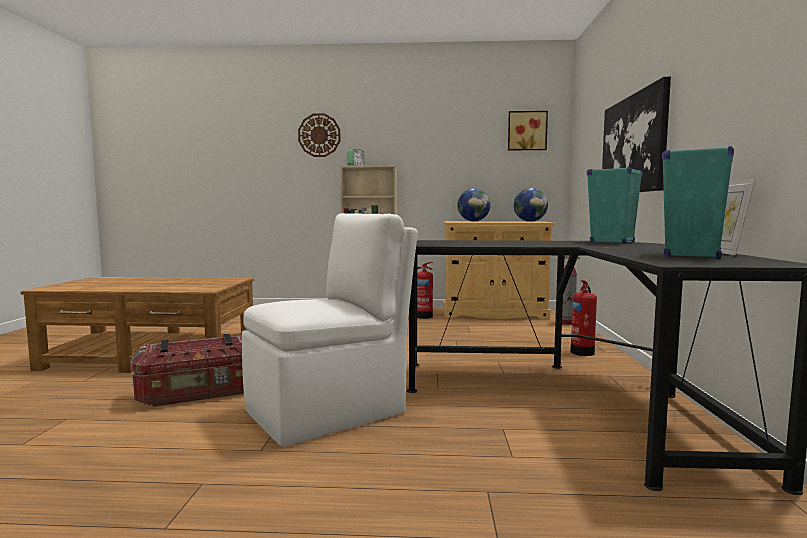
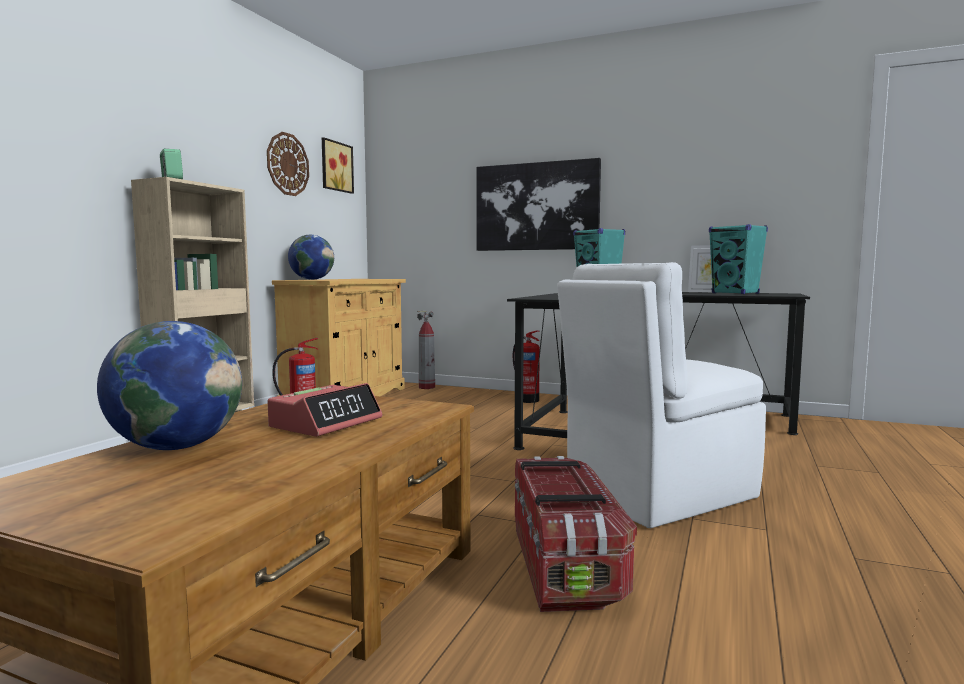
camera: 70 degrees left, 0 degrees up
(175, 284) = (326, 423): none -> alarm clock
(319, 135) = (70, 103): wall clock -> wall clock (287, 164)
(329, 411) = (656, 494): white chair -> white chair turned 105 degrees counterclockwise
(530, 221) = (361, 278): globe -> globe (176, 447)

